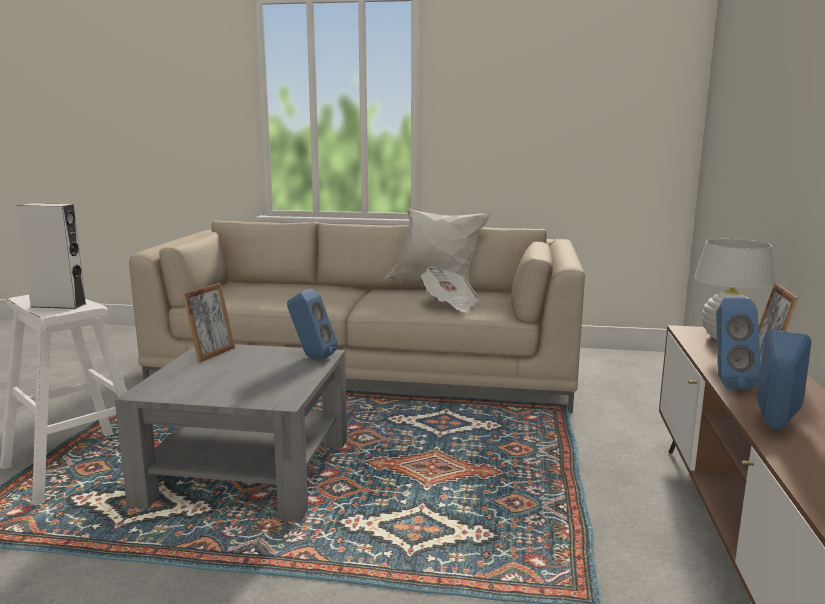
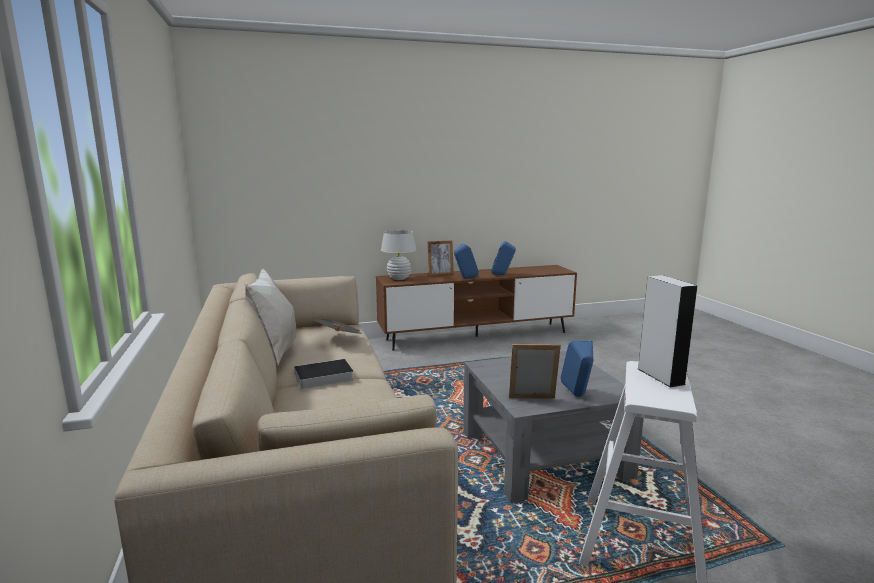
camera: 115 degrees left, 0 degrees up
(311, 356) = (491, 367): blue speaker -> blue speaker (577, 396)
(358, 295) = (322, 378): none -> book

